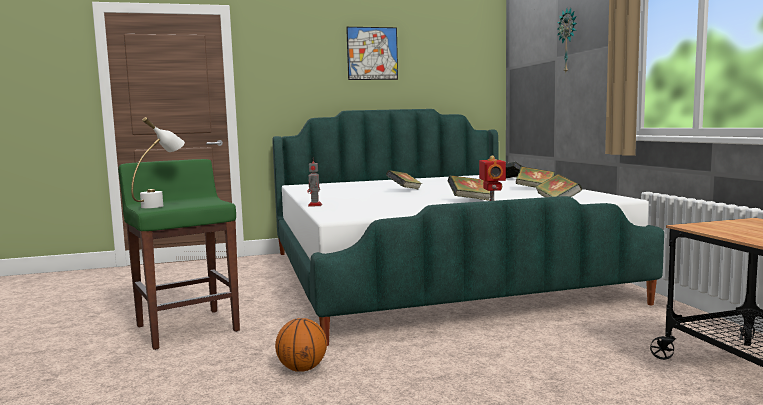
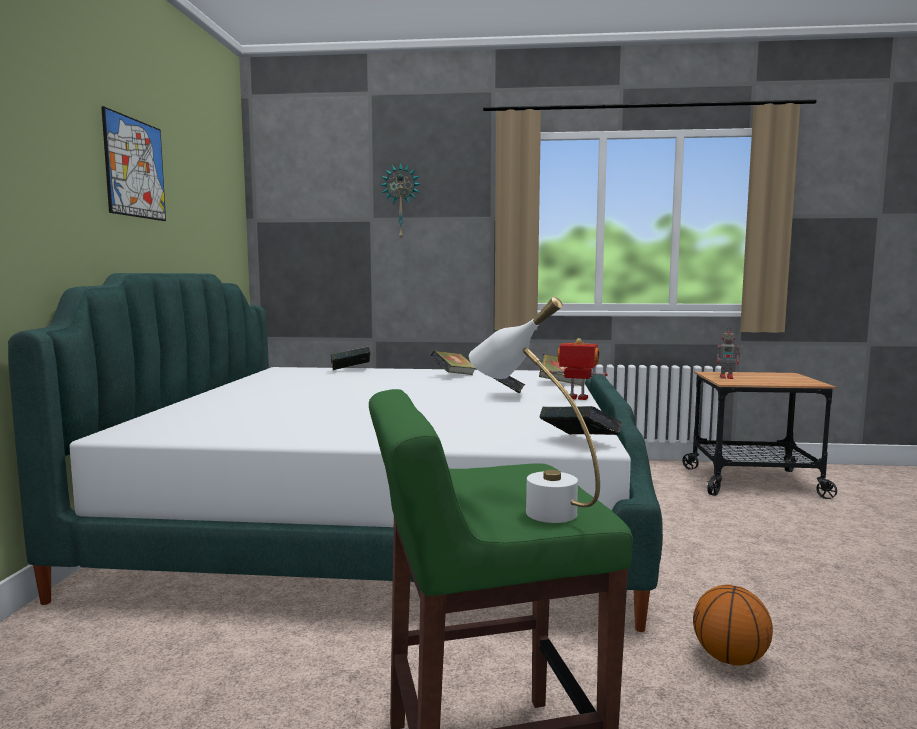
camera: 70 degrees left, 0 degrees up
(315, 205) = (444, 444): toy robot -> toy robot (727, 377)
(404, 190) = (361, 402): book -> book (579, 442)

